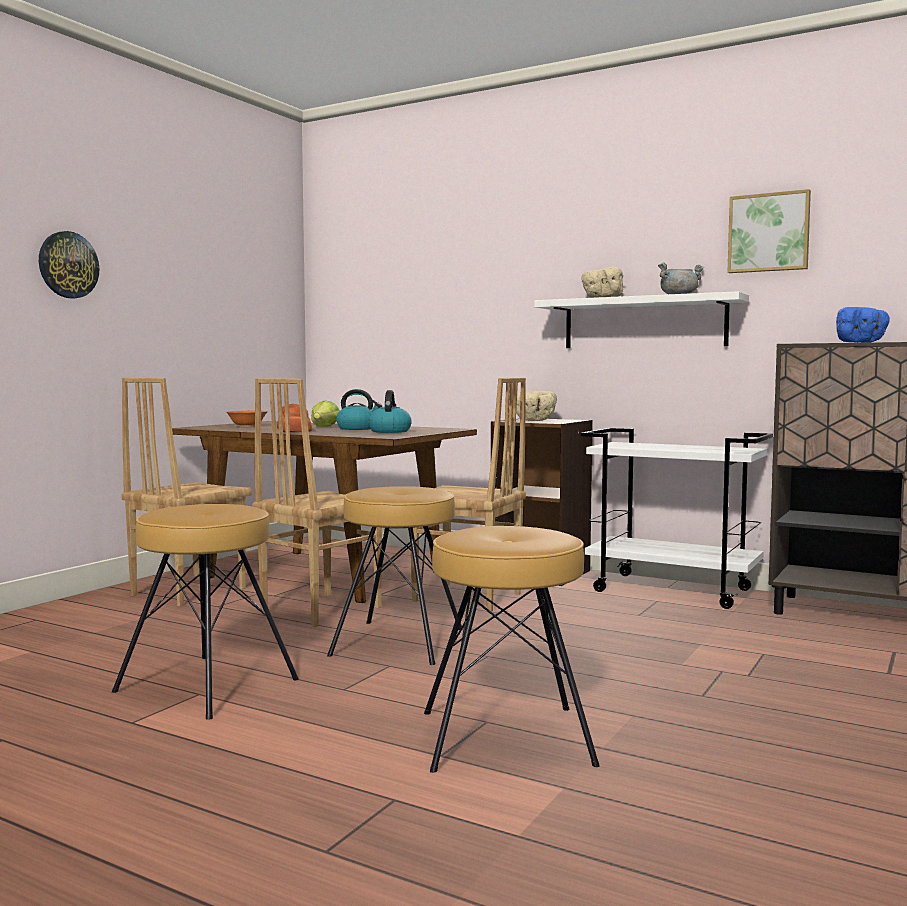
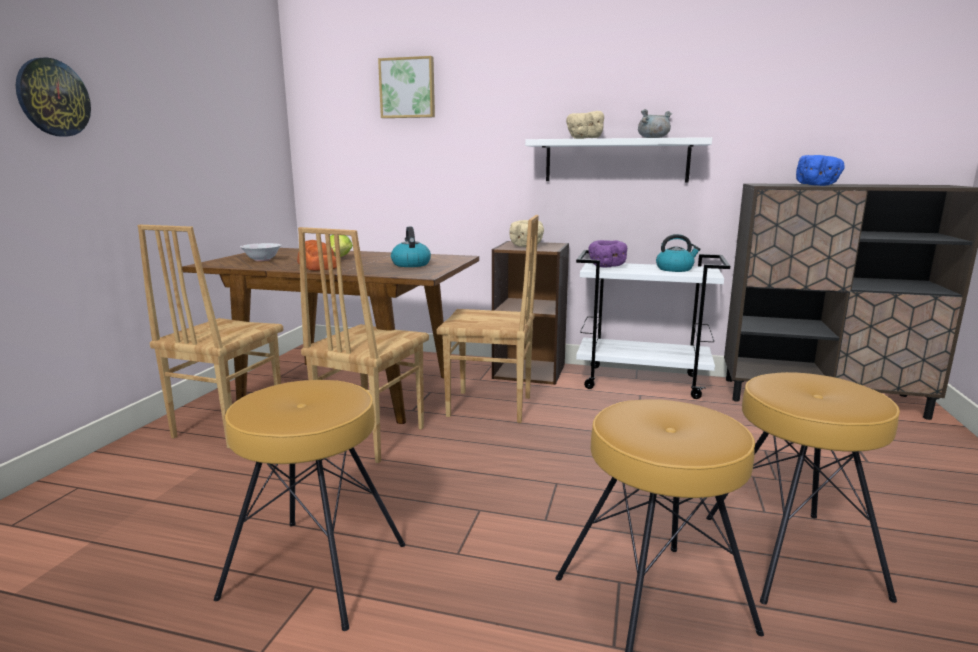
camera: 15 degrees left, 10 degrees up
(247, 426) = (262, 260): orange bowl -> white bowl
(358, 428) = (374, 260): kettle -> kettle (675, 269)
(399, 642) = (468, 474): brown stool -> brown stool (792, 555)
(625, 444) = (606, 266): none -> purple bowl
(769, 233) = (729, 85): picture -> picture (408, 88)

